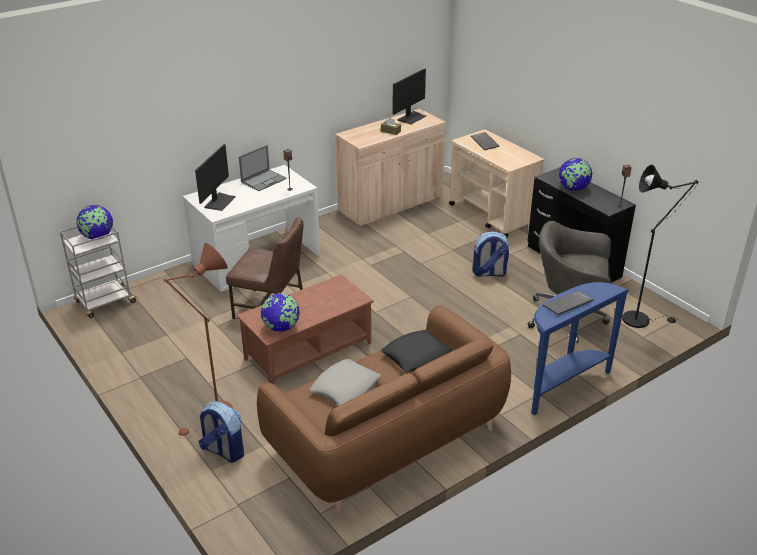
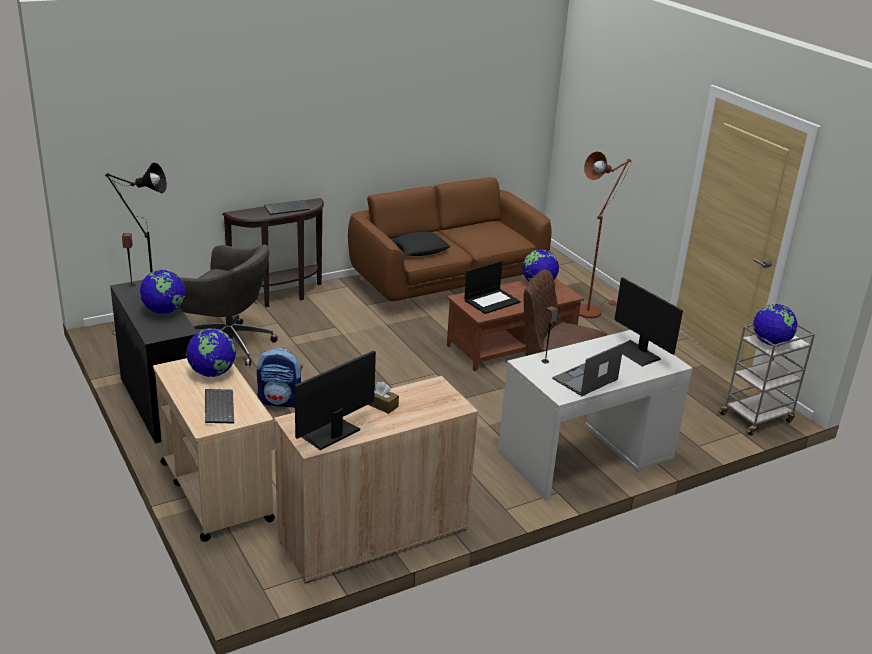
camera: 175 degrees left, 5 degrees down
(219, 201) = (637, 353): monitor -> monitor turned 60 degrees counterclockwise
(223, 451) = (576, 290): backpack -> none
(329, 298) = (492, 301): none -> laptop
(345, 388) = (482, 238): grey pillow -> none
(504, 158) = (212, 373): none -> globe
(562, 385) = (280, 297): blue console table -> brown console table

